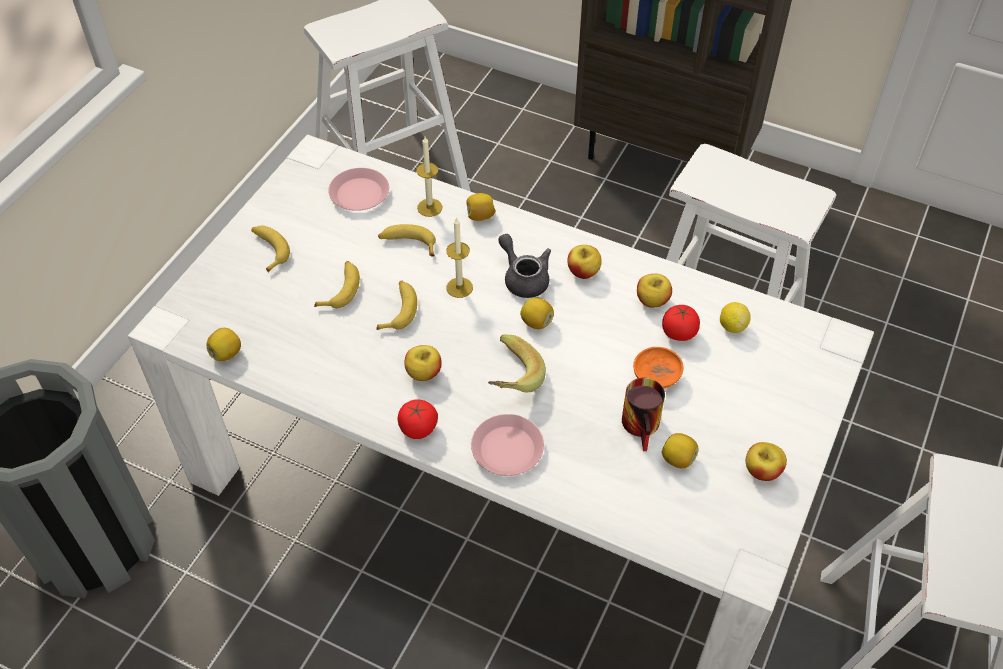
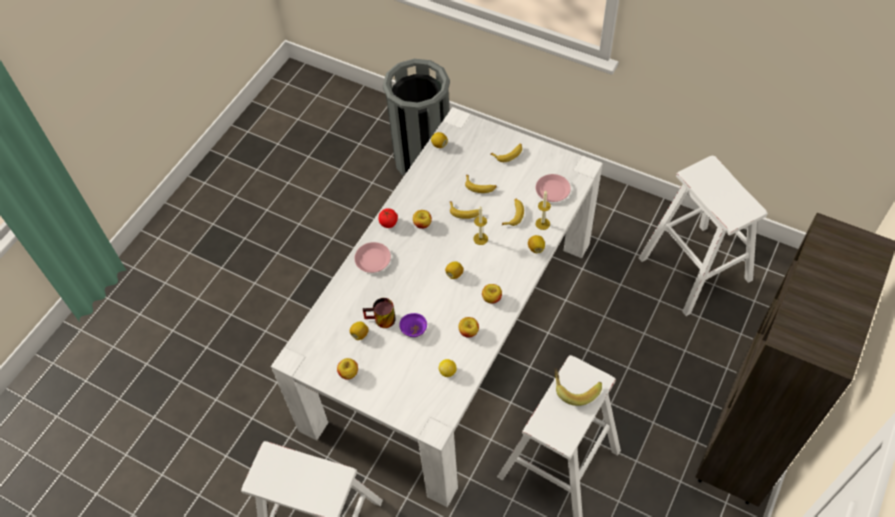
camera: 95 degrees right, 5 degrees up
(508, 377) = (417, 260): banana -> banana (575, 388)
(523, 278) = (487, 269): grey teapot -> none
(656, 376) = (413, 329): orange bowl -> purple bowl
(678, 332) = (444, 343): tomato -> none

